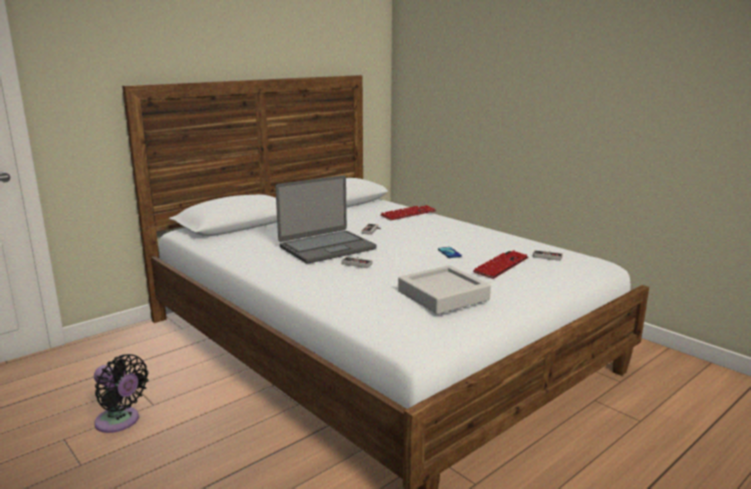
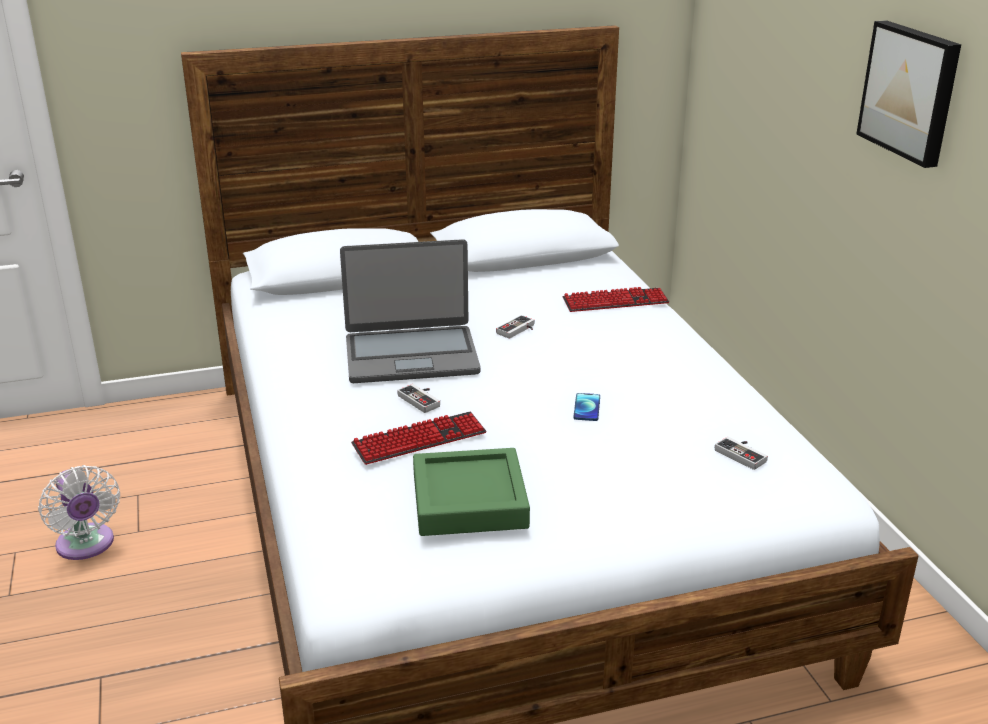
camera: 25 degrees right, 10 degrees up
(120, 422) = (86, 546): black fan -> white fan
(443, 295) = (469, 501): grey tray -> green tray
(501, 266) = (638, 457): keyboard -> keyboard (419, 440)
(562, 72) = (911, 92): none -> picture

